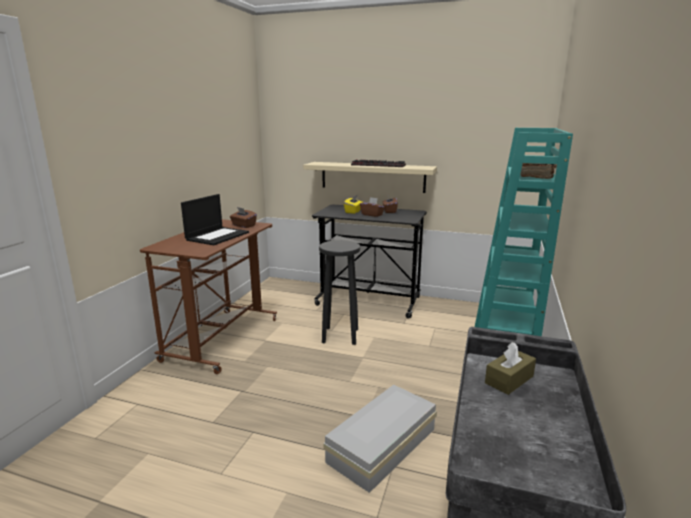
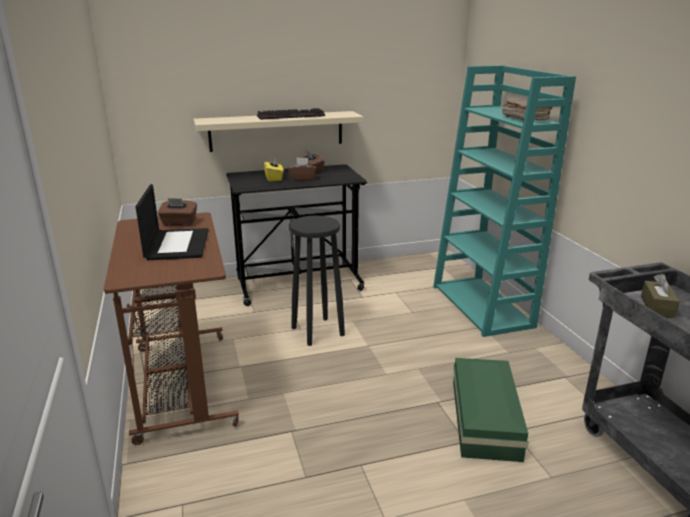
camera: 35 degrees left, 5 degrees up
(380, 445) = (483, 419): white storage box -> green storage box

